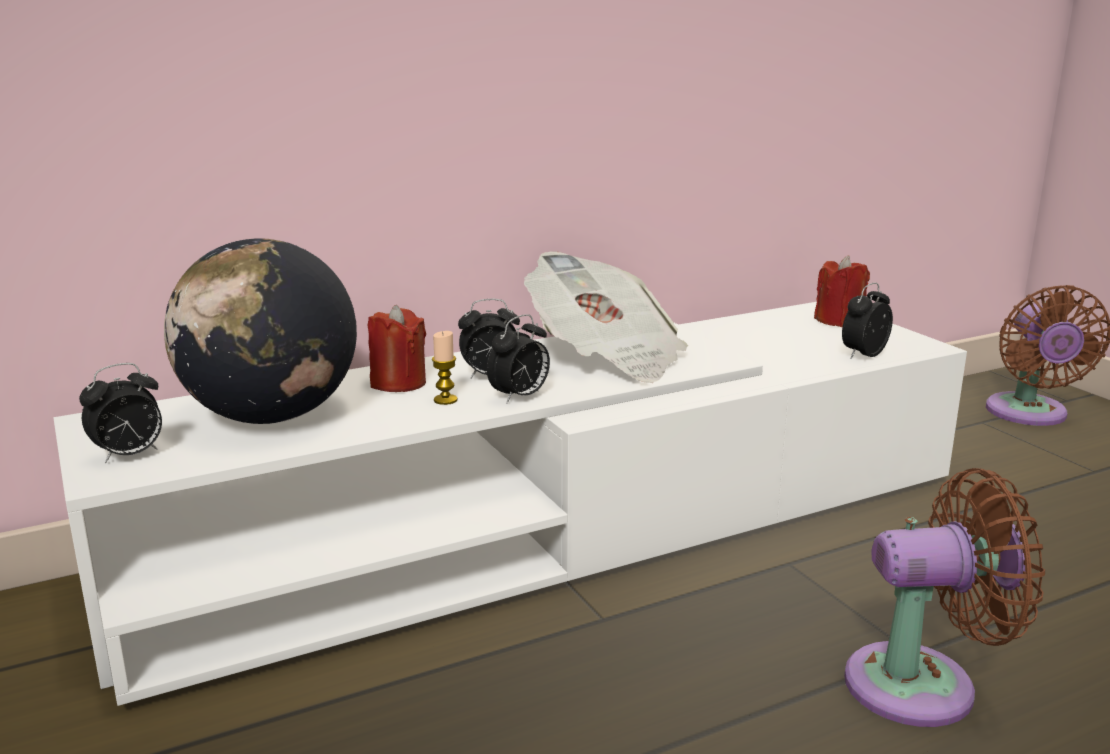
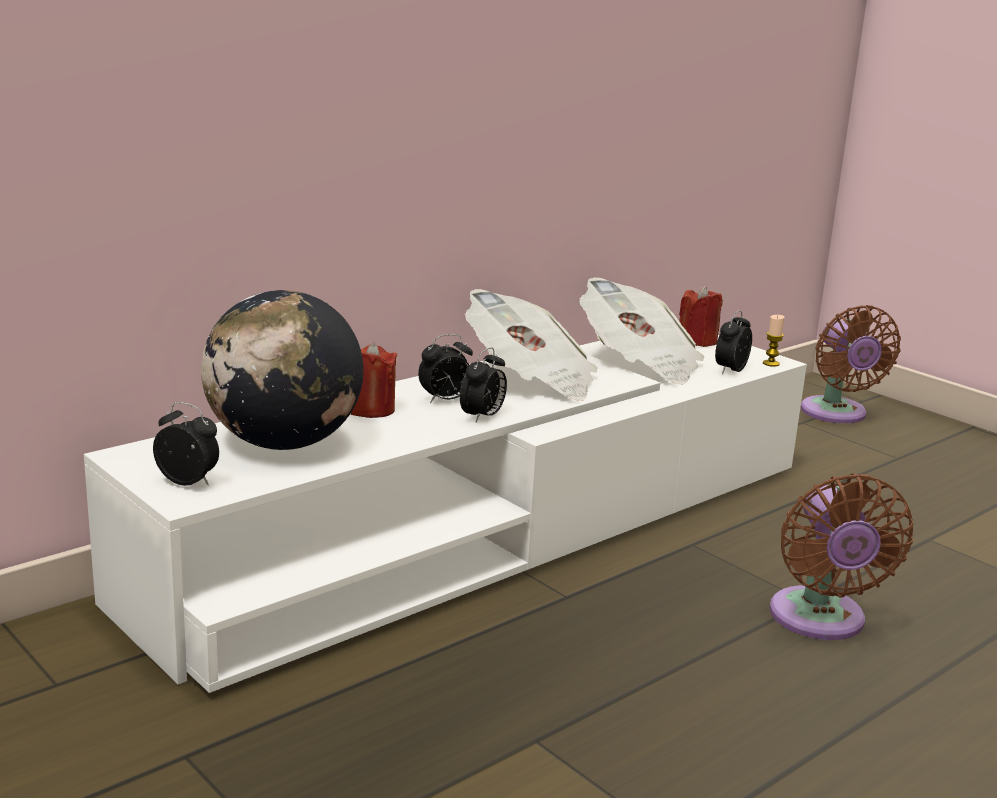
camera: 15 degrees left, 0 degrees up
(129, 456) = (189, 482): alarm clock -> alarm clock turned 105 degrees counterclockwise
(445, 400) = (422, 422): candle -> candle (771, 363)
(754, 344) = (640, 364): none -> newspaper
(923, 685) = (820, 621): brown fan -> brown fan turned 105 degrees clockwise

